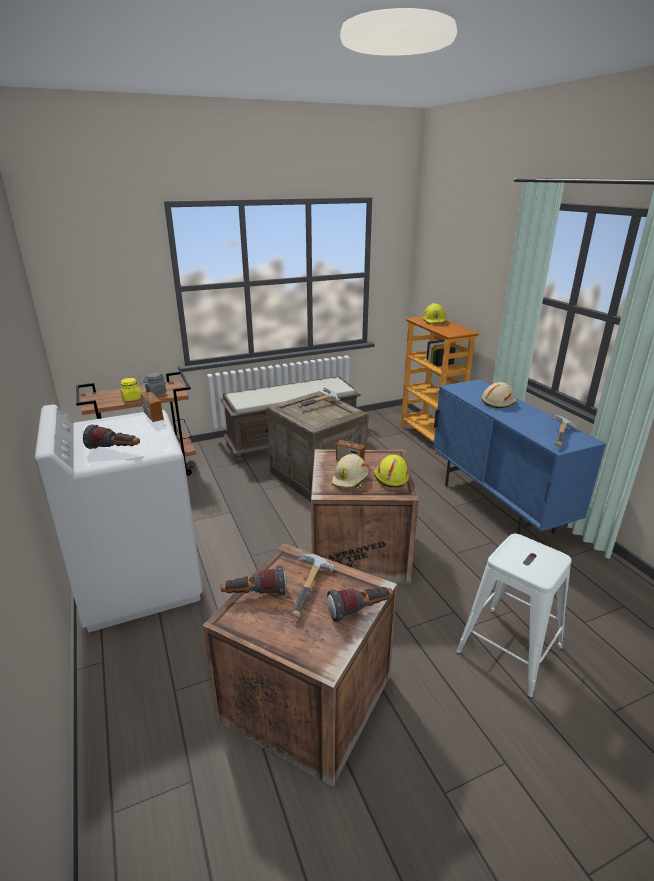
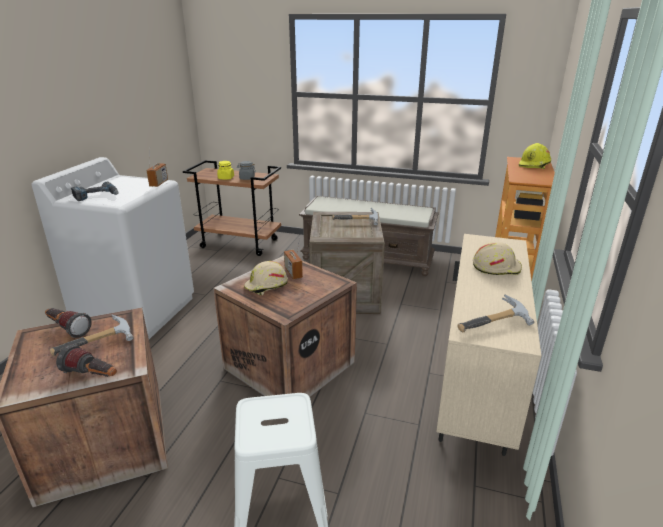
camera: 40 degrees right, 0 degrees up
(115, 450) = (97, 196): flashlight -> power drill
(391, 477) = (299, 298): yellow hard hat -> none
(496, 508) = (474, 397): blue cabinet -> beige cabinet

